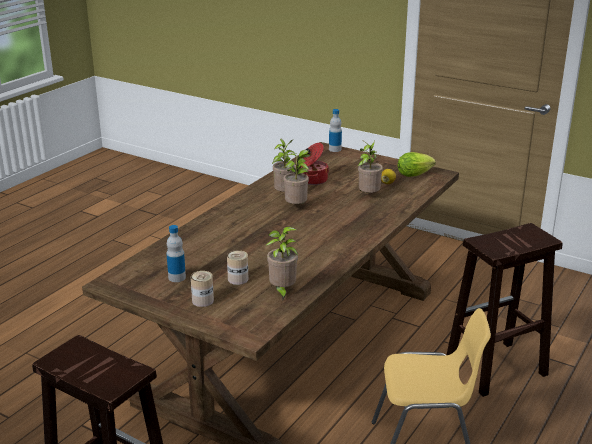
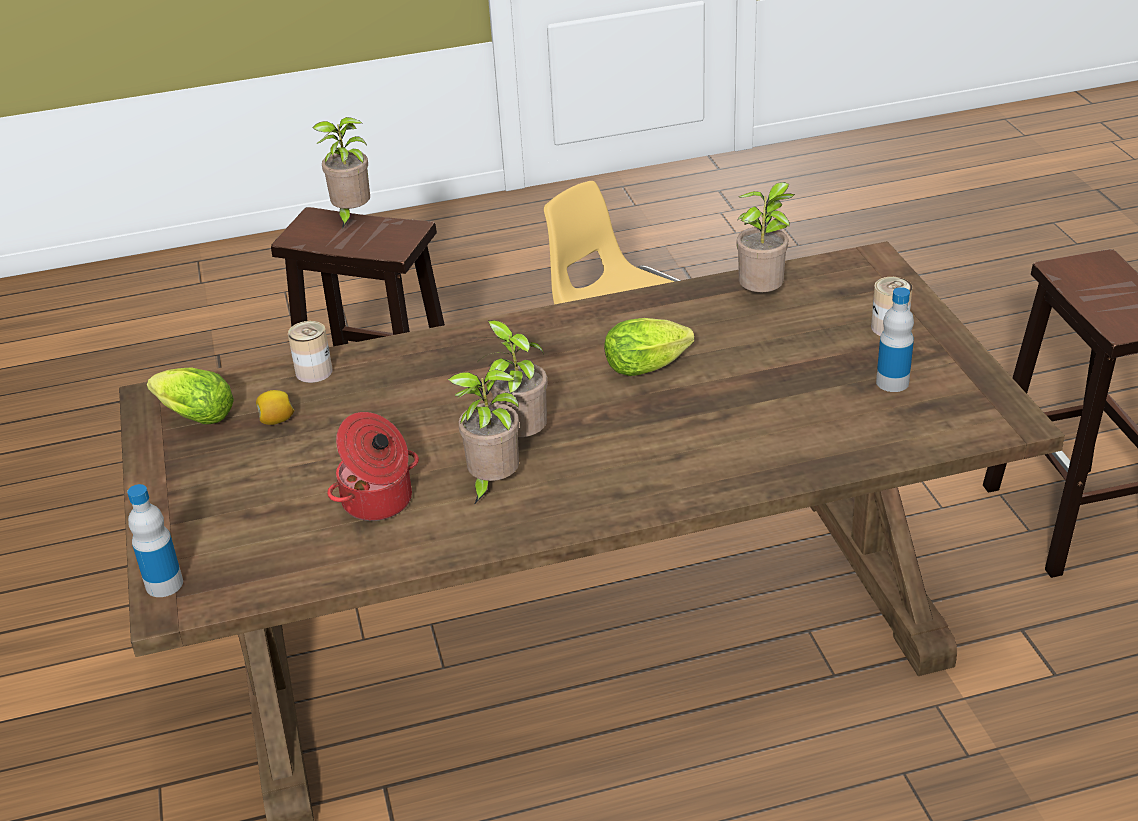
camera: 135 degrees left, 10 degrees up
(238, 279) = (801, 340): can -> can (314, 372)
(288, 245) = (650, 366): none -> lettuce
(368, 196) = (364, 406): potted plant -> potted plant (351, 216)

